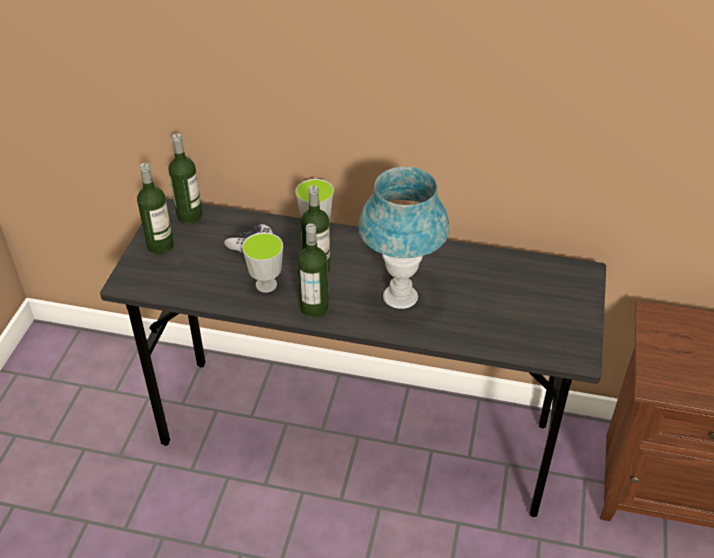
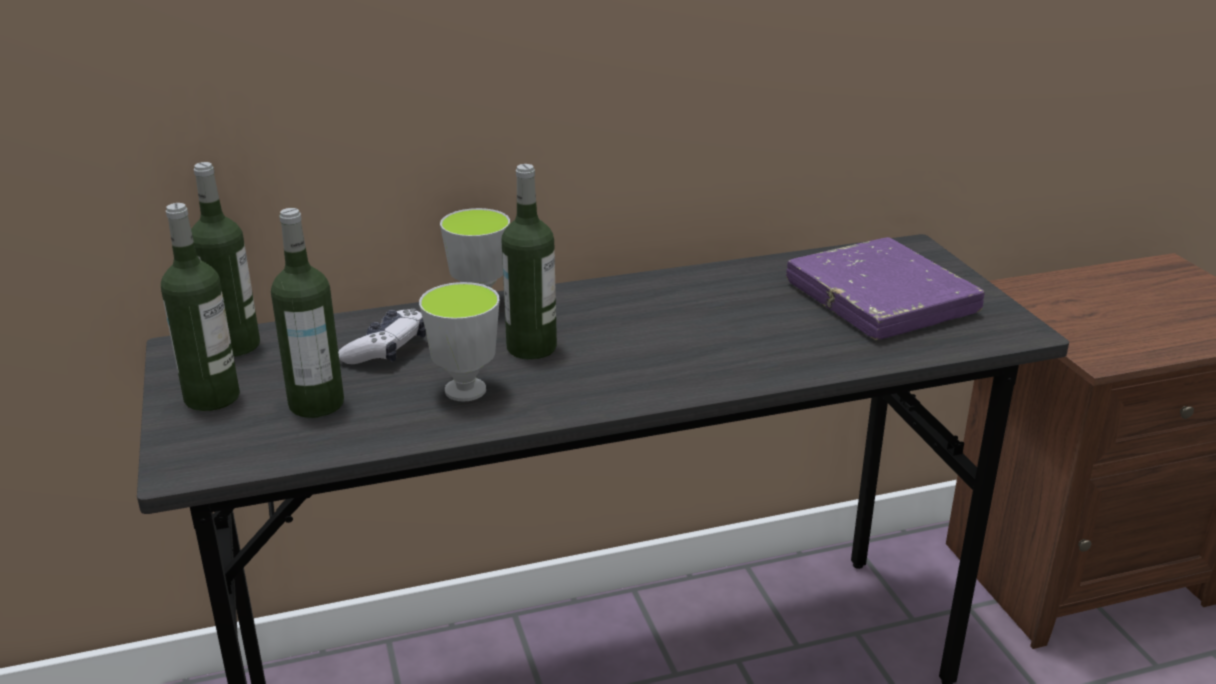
camera: 30 degrees left, 15 degrees down
(314, 308) = (579, 393): bottle -> bottle (316, 404)
(400, 297) = (700, 342): blue table lamp -> none
(525, 304) = (881, 298): none -> purple book

